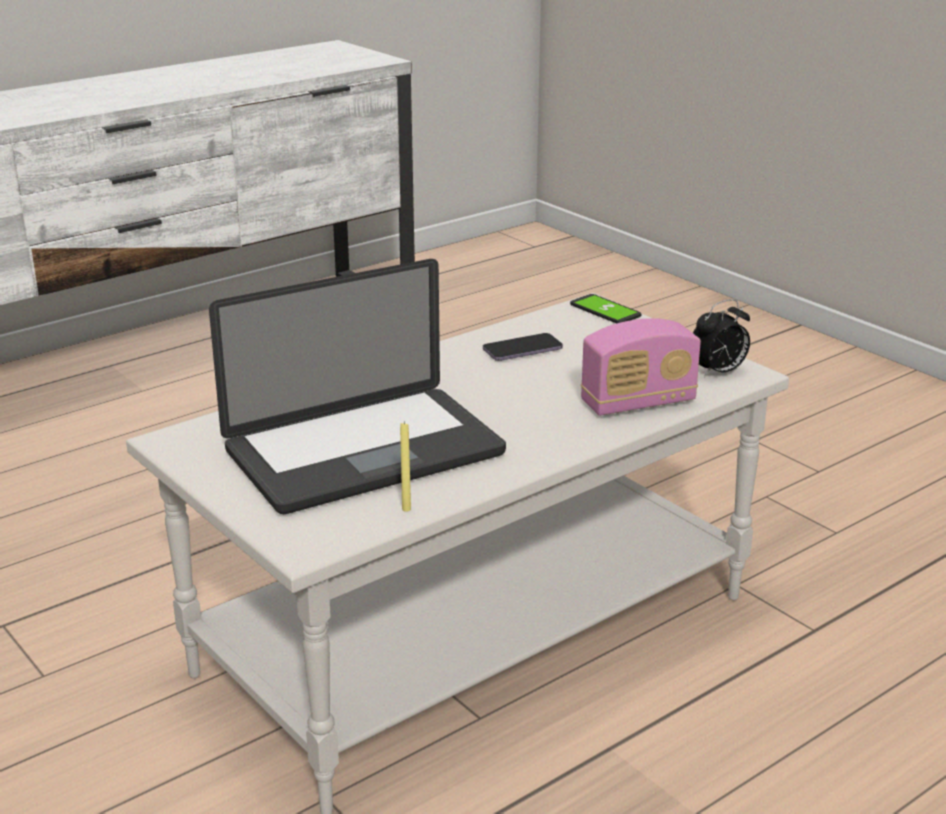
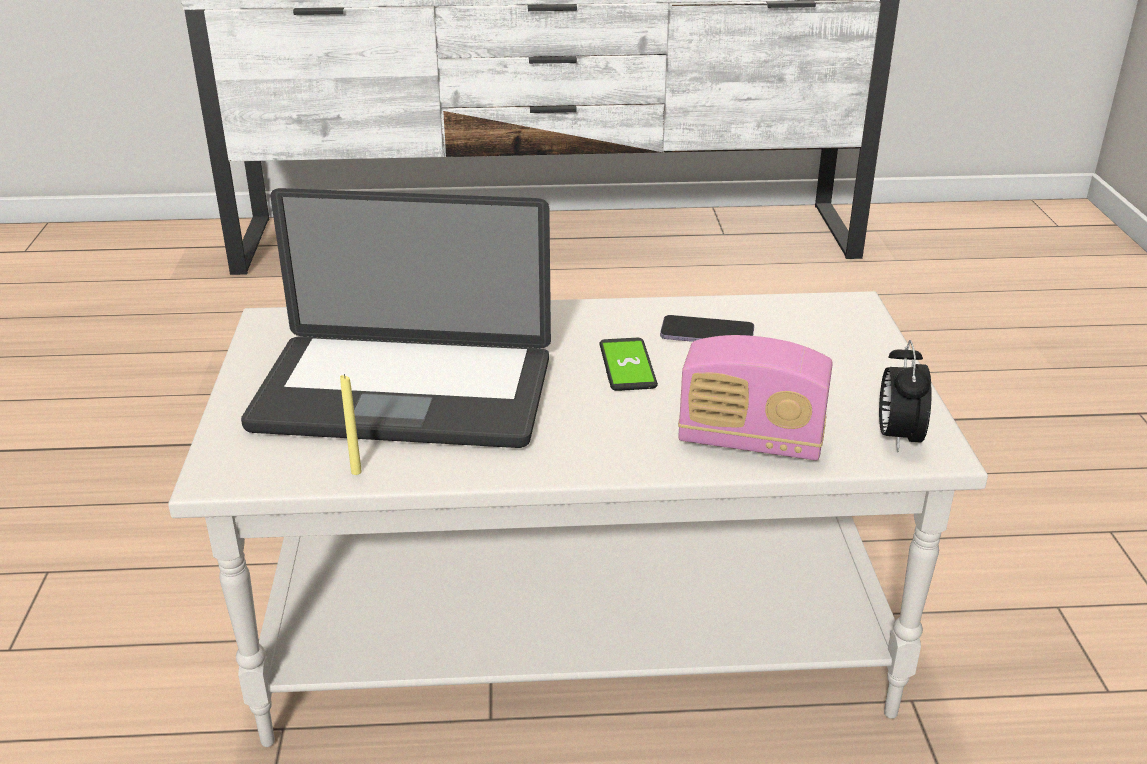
camera: 35 degrees right, 5 degrees up
(605, 310) = (859, 316): phone -> phone (627, 366)
(718, 372) = (897, 437): alarm clock -> alarm clock turned 90 degrees clockwise

